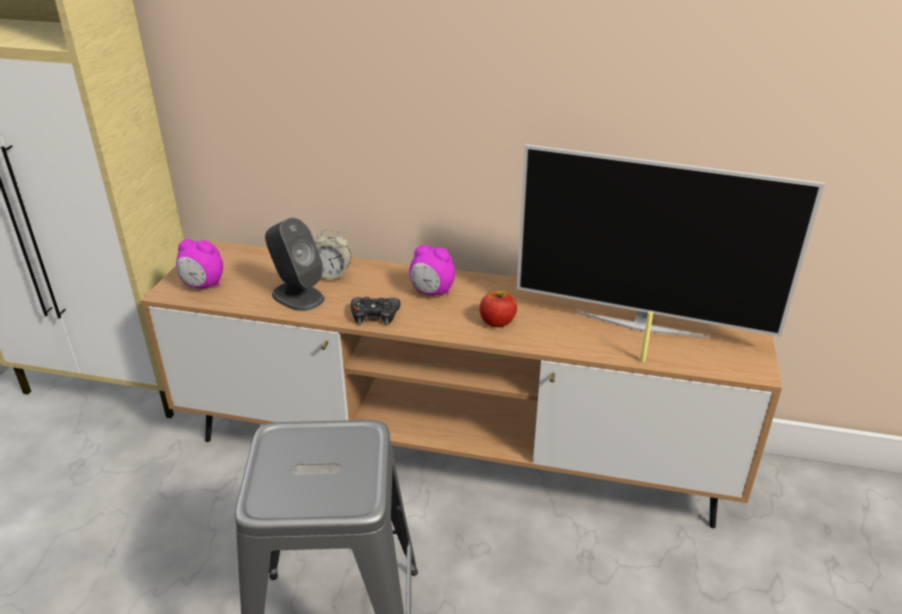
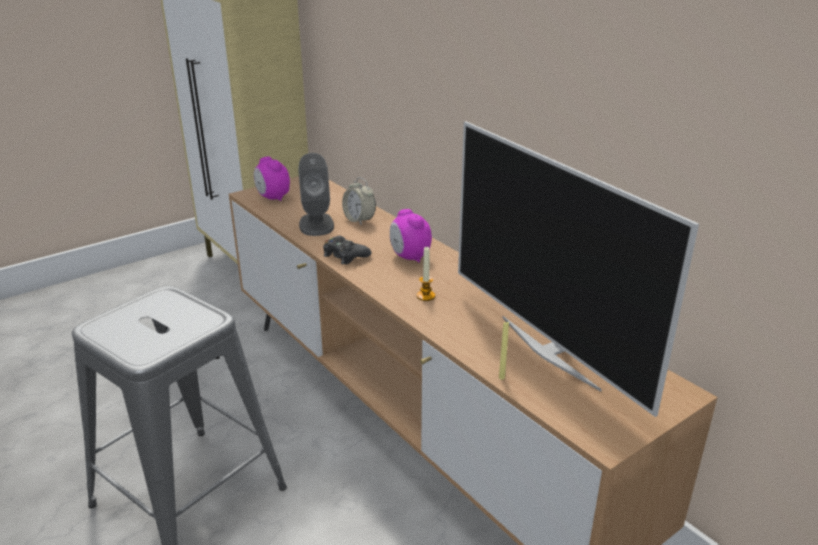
camera: 40 degrees right, 5 degrees down
(497, 321) = (425, 296): apple -> candle

